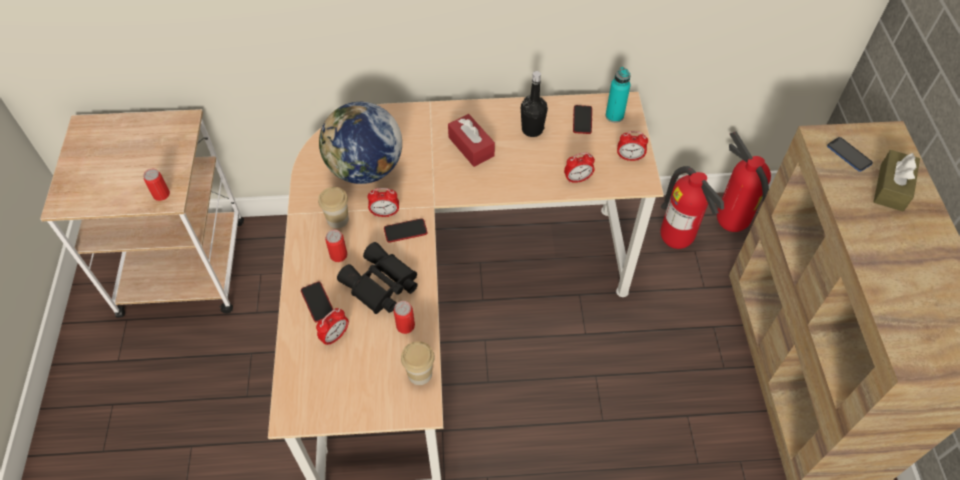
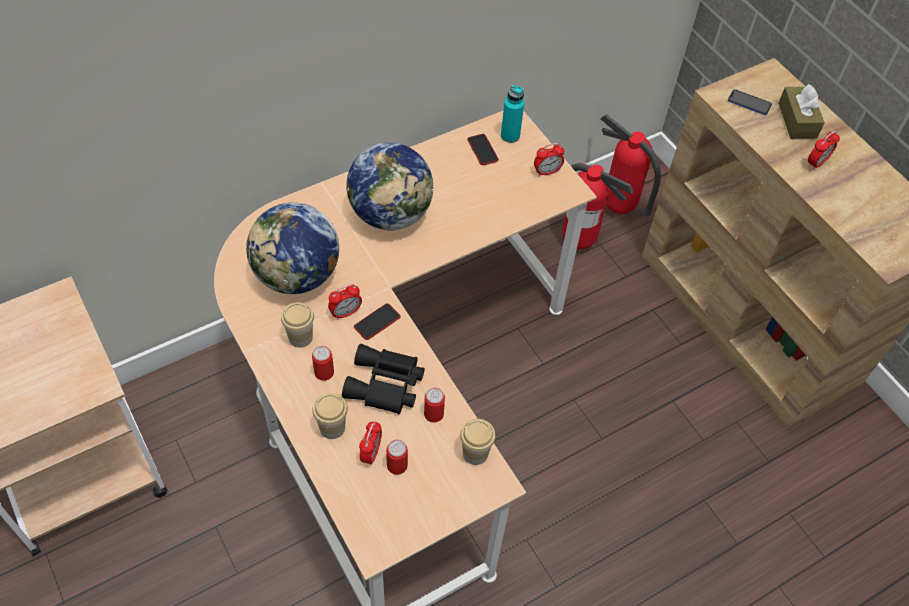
camera: 30 degrees left, 0 degrees up
(161, 194) = (86, 385): can -> can (397, 465)
(317, 302) = (332, 427): phone -> cup
(471, 147) = (391, 214): red tissue box -> globe
(532, 129) = (440, 176): black bottle -> none
(577, 179) = (511, 209): alarm clock -> alarm clock (816, 163)

